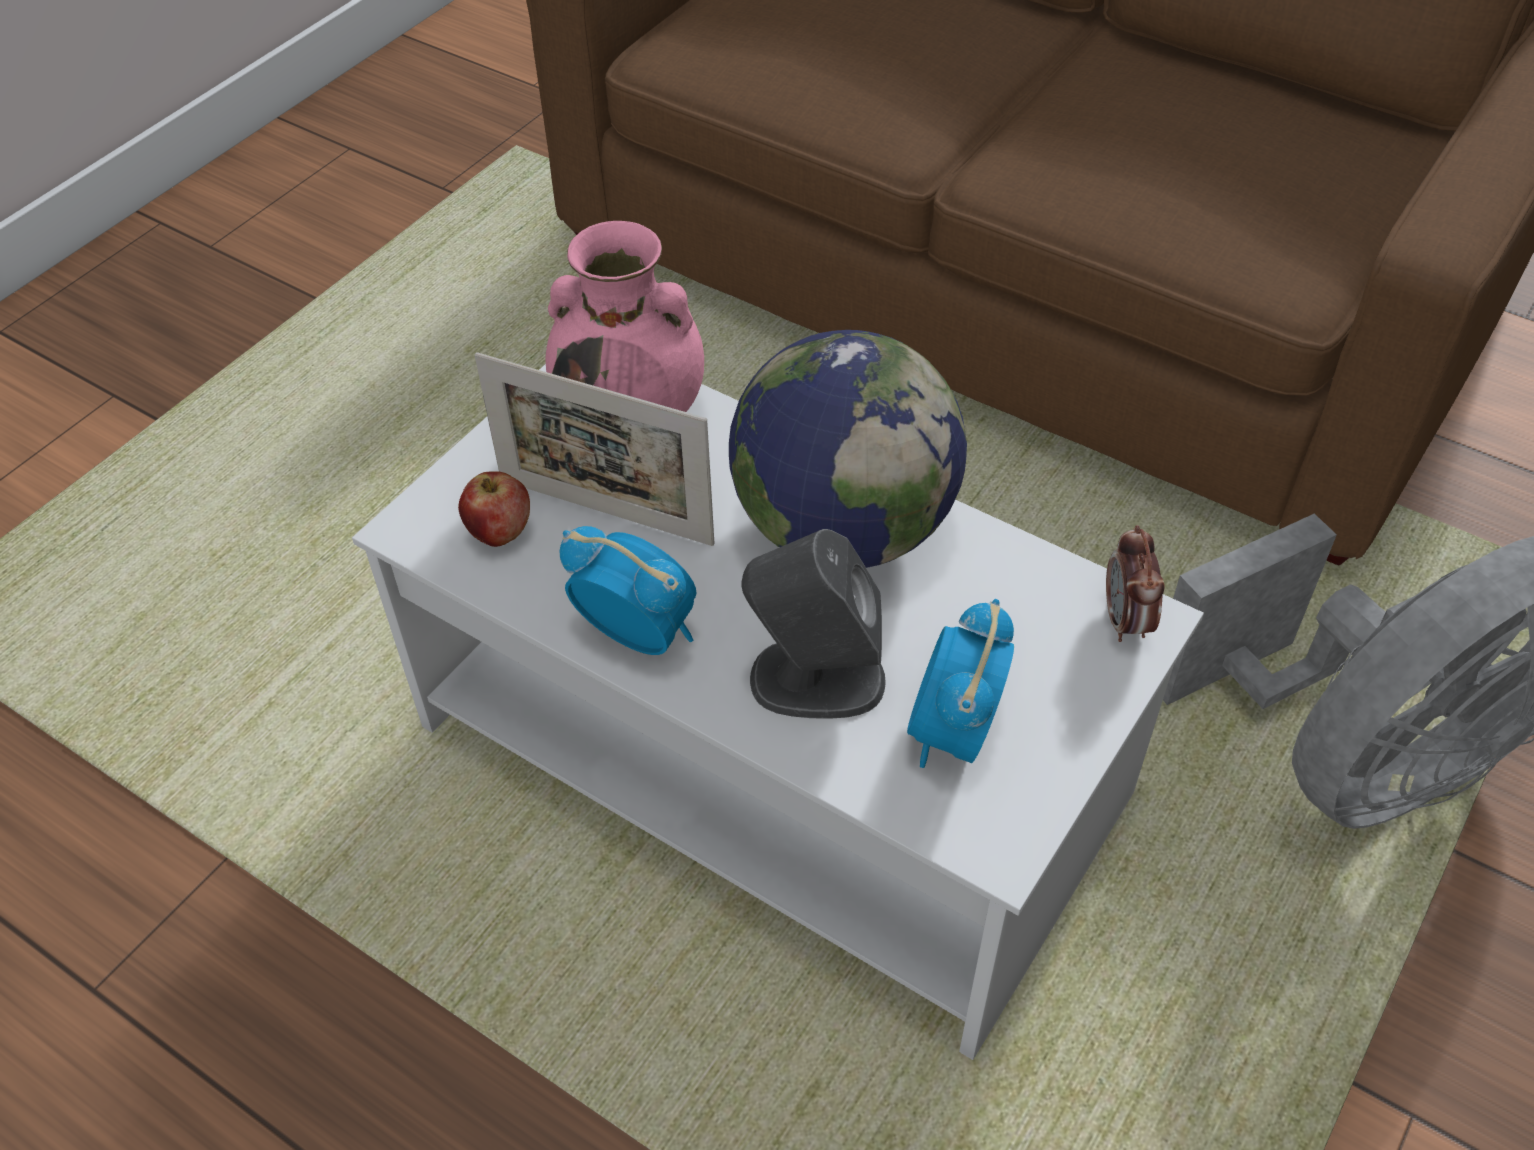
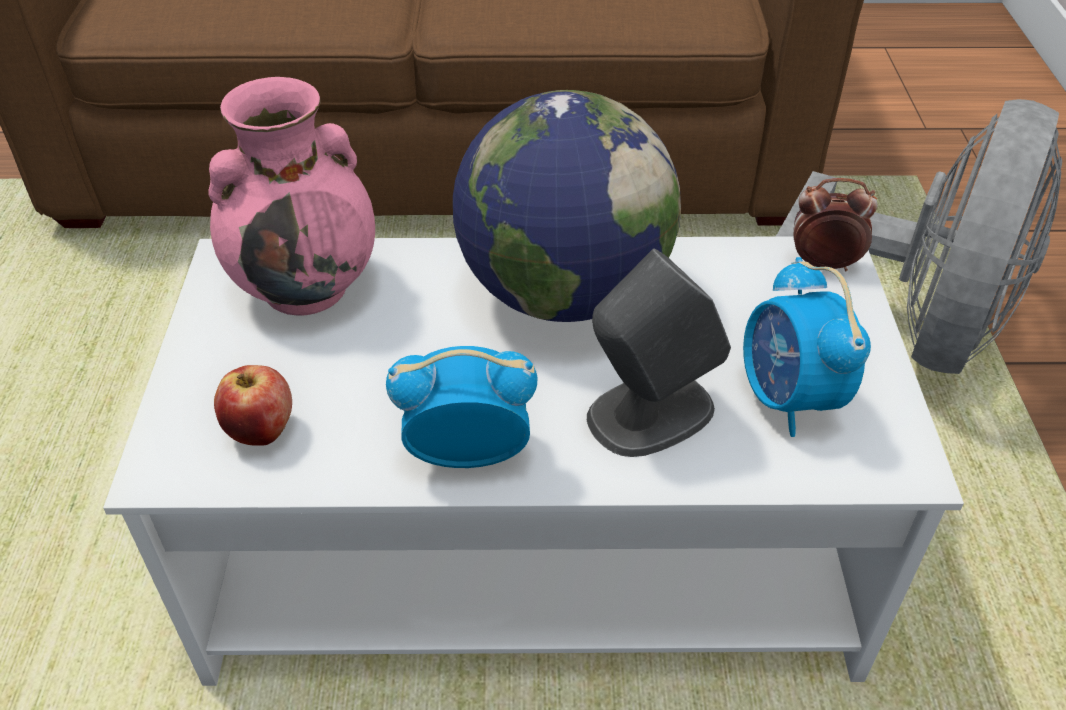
camera: 35 degrees left, 5 degrees down
(605, 511) = (348, 369): picture frame -> none
(1126, 621) = (823, 264): alarm clock -> alarm clock turned 135 degrees clockwise

